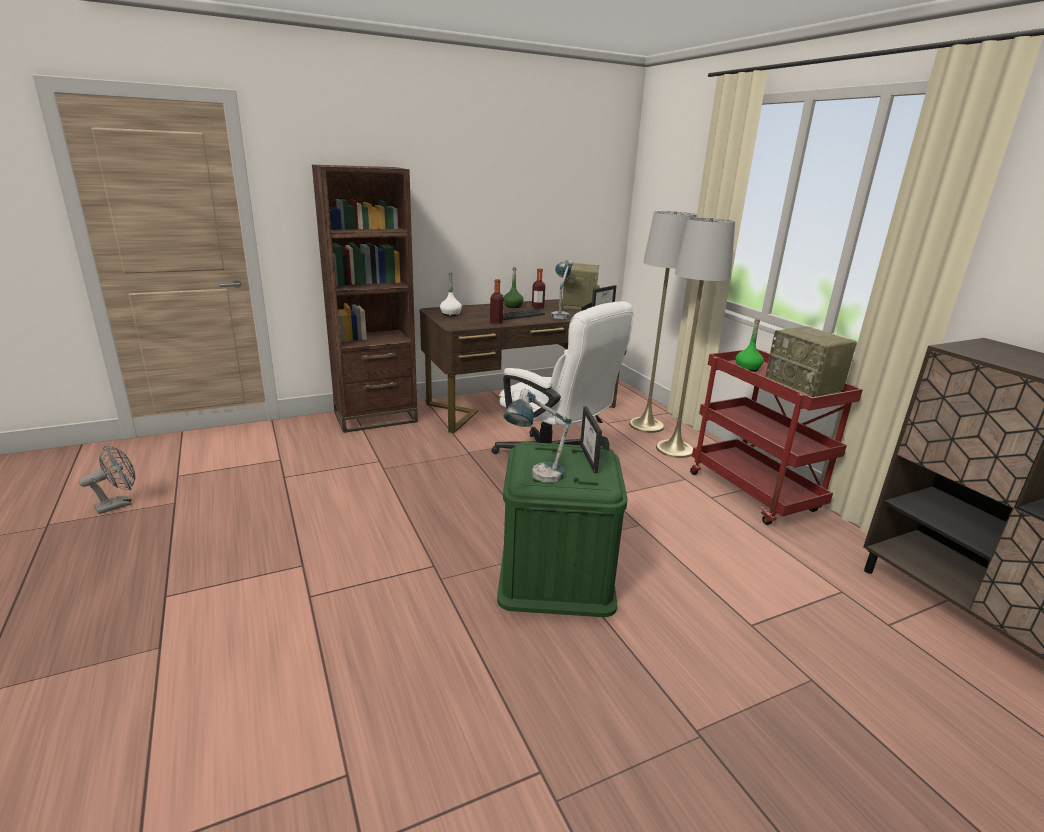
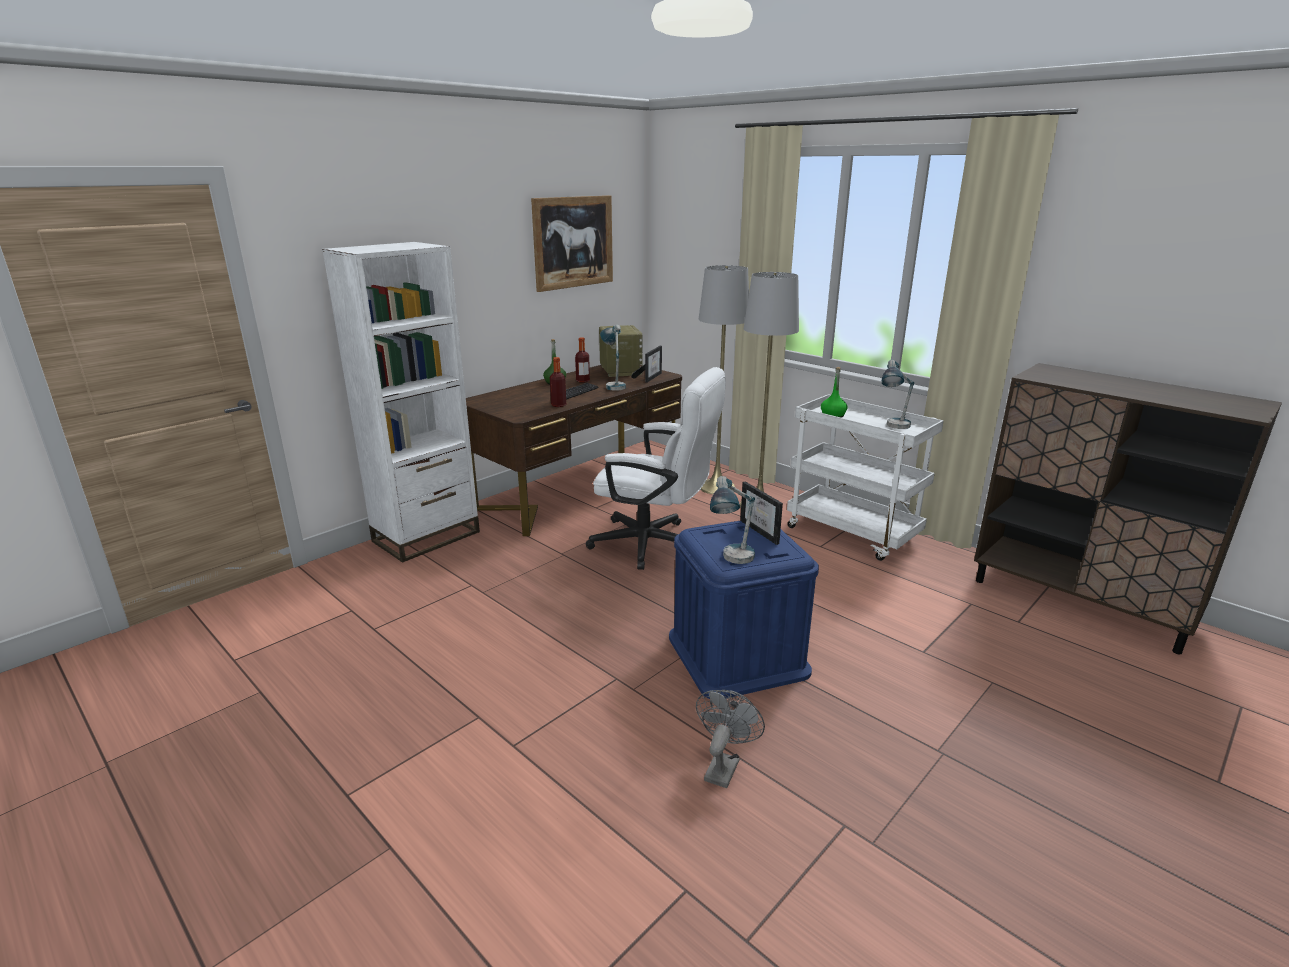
camera: 20 degrees left, 0 degrees up
(119, 504) = (185, 712): grey fan -> grey fan (723, 765)
(375, 417) = (426, 536): brown bookcase -> white bookcase
(450, 314) = (499, 403): white bottle -> none
(551, 184) = (573, 242): none -> picture
(556, 574) = (737, 654): green storage box -> blue storage box
(754, 493) = (853, 534): red cart -> white cart
(804, 388) = (893, 427): radio -> table lamp

